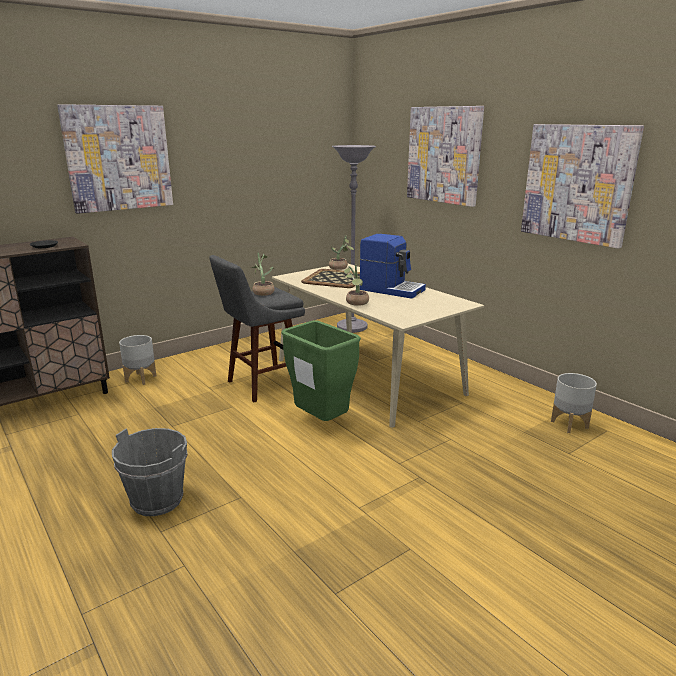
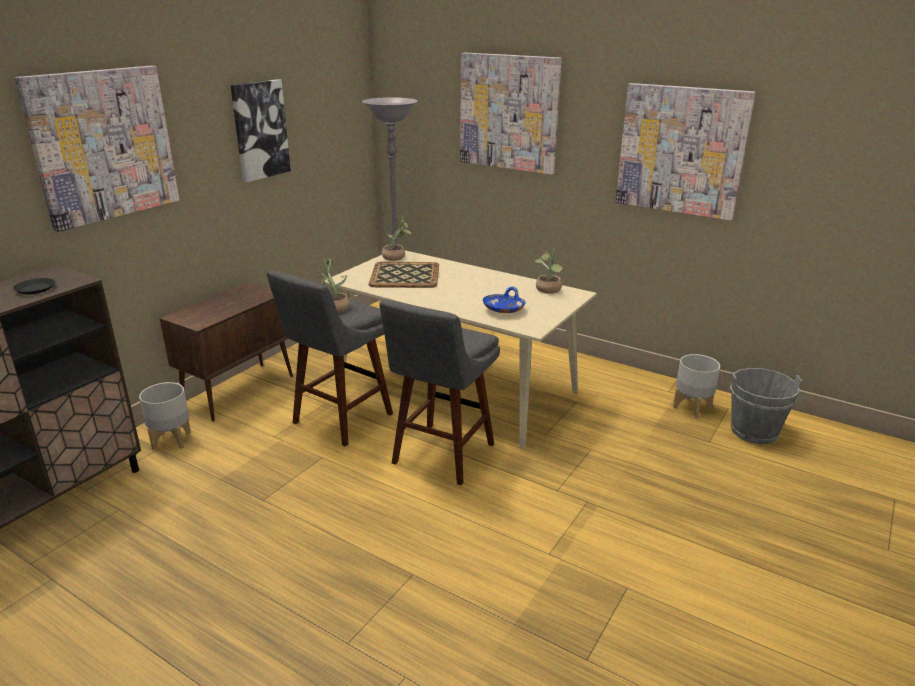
camera: 20 degrees left, 5 degrees up
(157, 500) = (316, 604): grey bucket -> grey bucket (754, 431)
(207, 356) = (240, 391): none -> brown cabinet
(247, 162) = (260, 130): none -> picture
(320, 421) = (441, 456): green trash can -> grey stool
(356, 303) = (460, 309): potted plant -> potted plant (548, 290)
(391, 289) = (483, 283): coffee machine -> none
(392, 307) = (504, 309): none -> blue bowl

